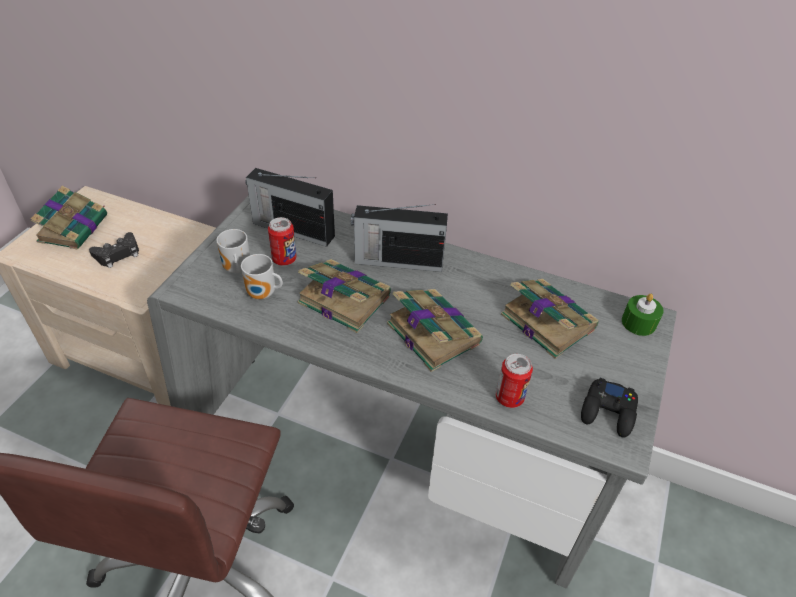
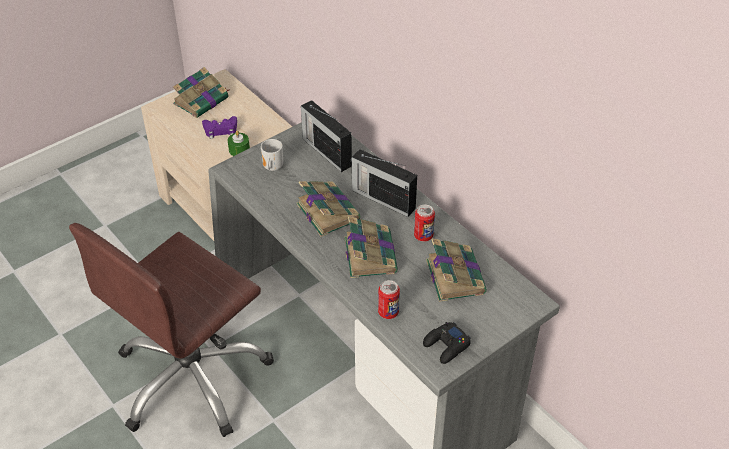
camera: 30 degrees right, 0 degrees up
(118, 254) = (220, 130): black game controller -> purple game controller
(263, 295) = (278, 191): mug -> none
(284, 259) = (307, 171): can -> can (423, 236)
(638, 322) = (521, 302): green candle -> green candle (239, 150)

